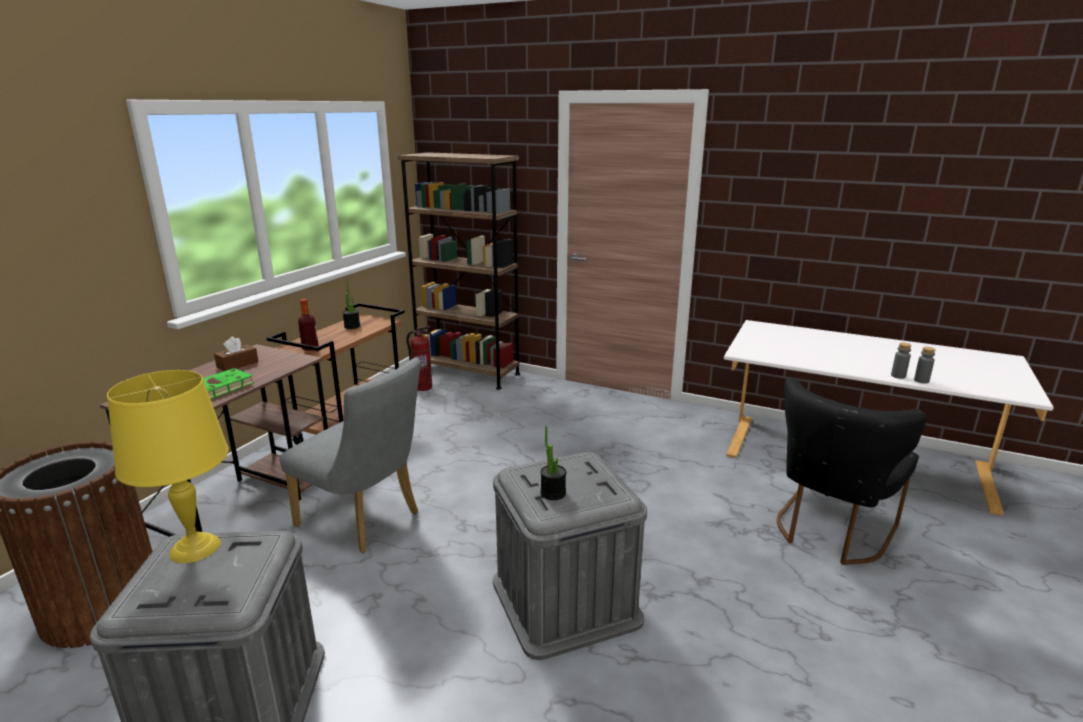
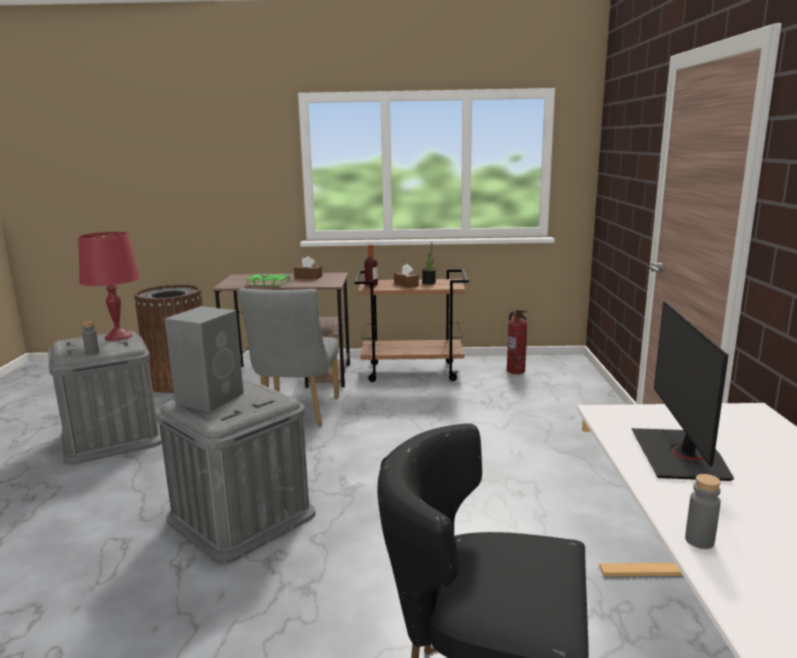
camera: 65 degrees right, 5 degrees down
(194, 548) = (118, 336): yellow table lamp -> red table lamp
(339, 335) = (406, 284): none -> brown tissue box
(468, 373) = (572, 378): brown bookcase -> none
(553, 493) = (211, 398): potted plant -> grey speaker
(807, 353) = (680, 455): none -> monitor
(921, 381) = (711, 567): grey bottle -> grey bottle (92, 353)

